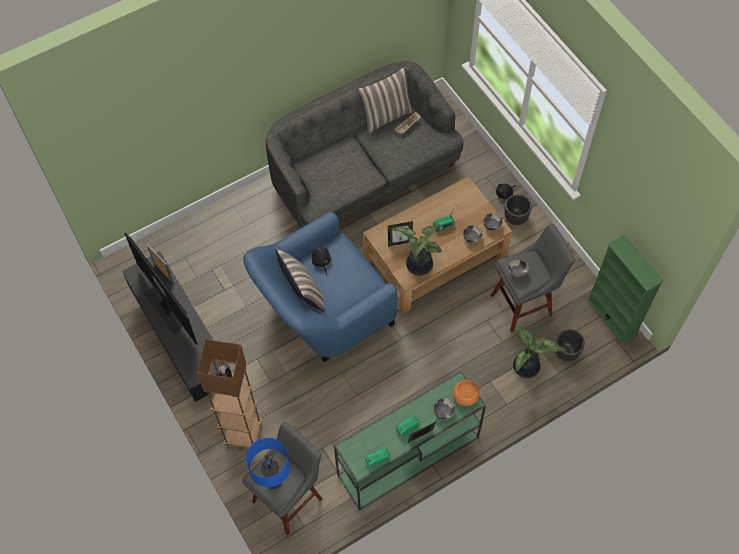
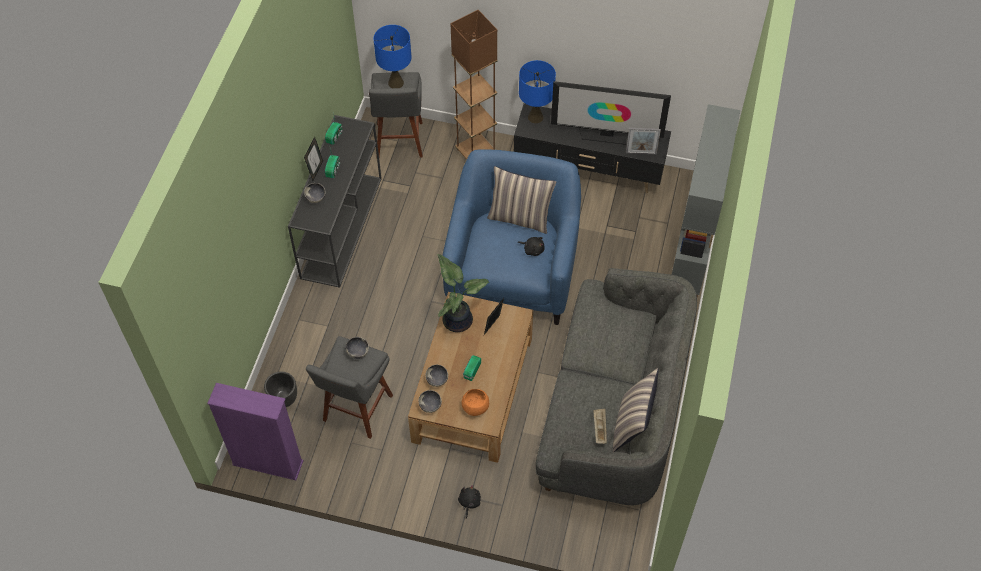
camera: 135 degrees right, 5 degrees down
(196, 368) = (535, 117): none -> blue table lamp
(219, 213) = (687, 275): none -> grey bookcase
(407, 457) = (341, 226): green console table -> black console table
(464, 396) = (309, 219): orange bowl -> orange bowl (476, 407)
(515, 218) = (436, 486): black planter -> none
(527, 368) = (306, 359): potted plant -> none
(612, 316) = (268, 463): green bookcase -> purple bookcase

